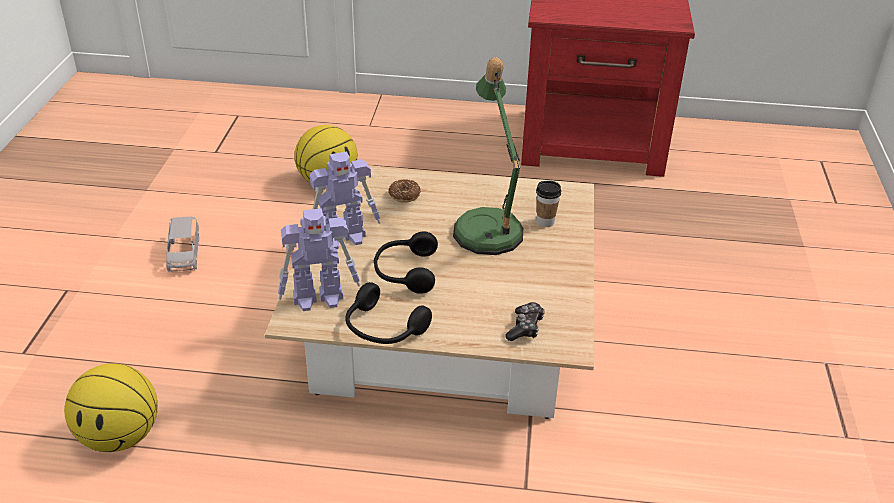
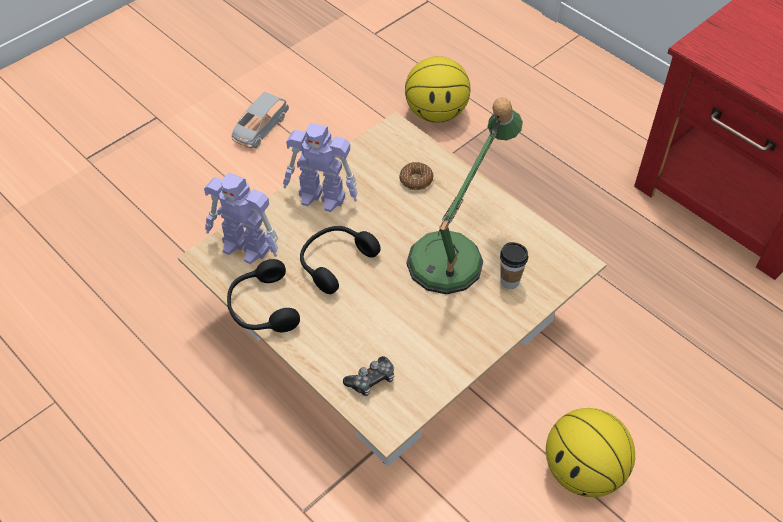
camera: 40 degrees right, 15 degrees up
(120, 437) = (83, 269): basketball -> basketball (583, 471)

